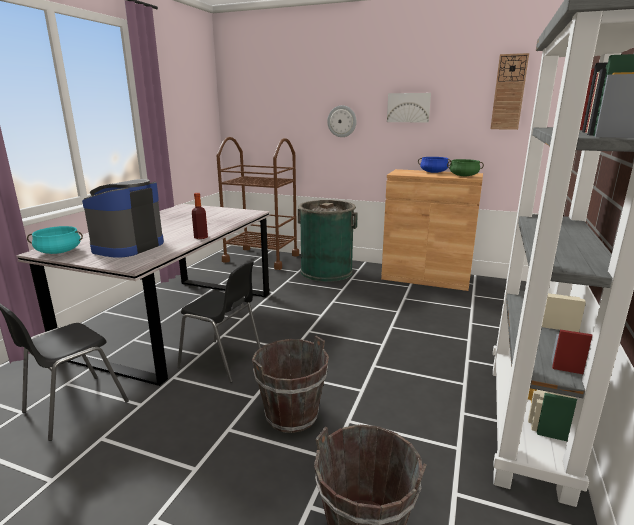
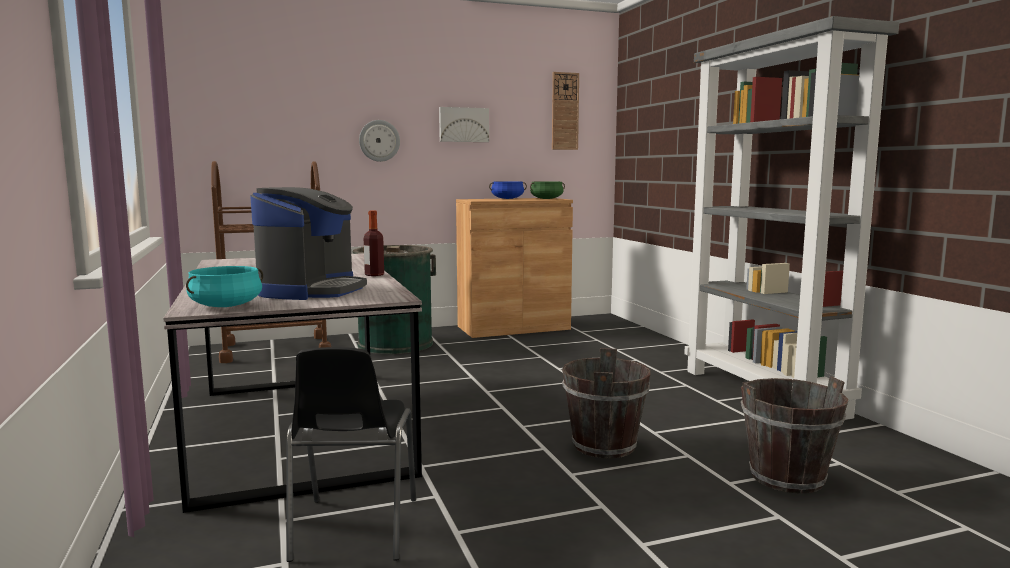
camera: 40 degrees left, 10 degrees down
(127, 247) = (311, 290): coffee machine -> coffee machine turned 150 degrees counterclockwise
(223, 361) = (449, 437): black chair -> none

